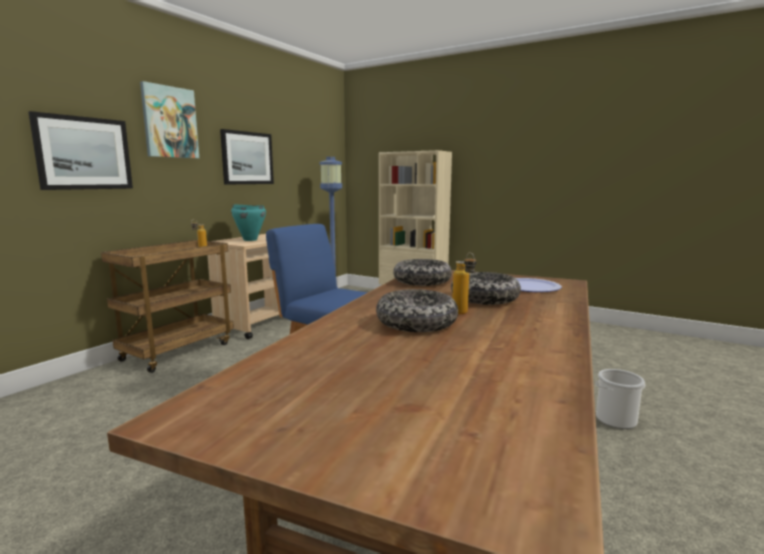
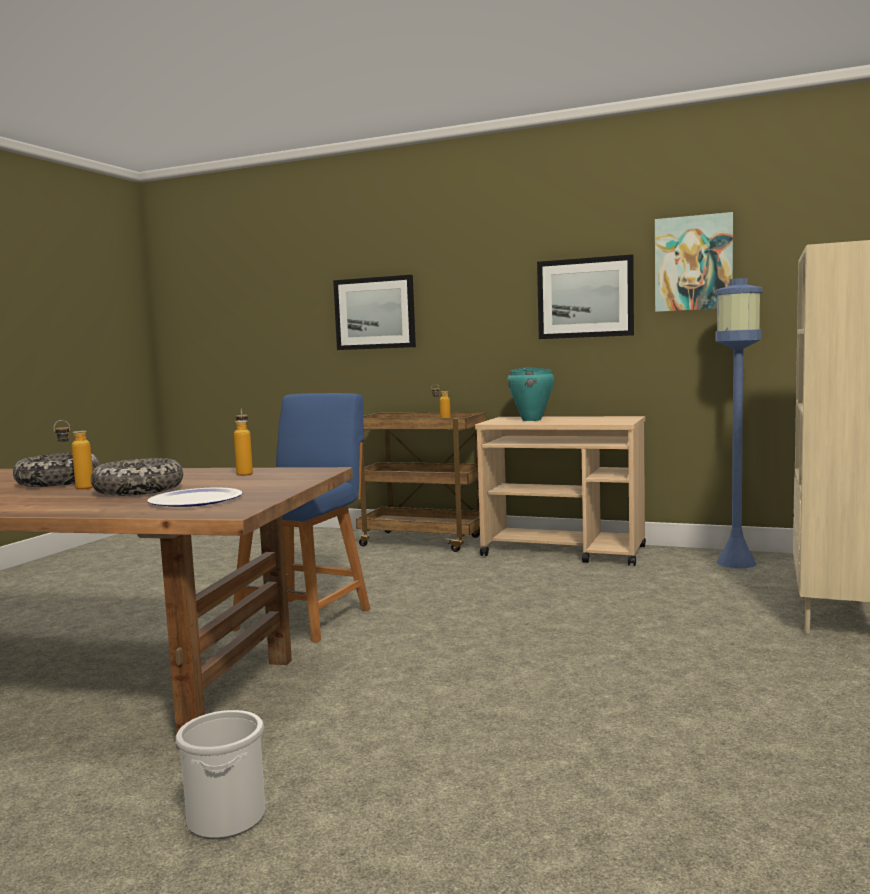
camera: 80 degrees right, 5 degrees down
(170, 122) = (466, 266): picture -> picture (693, 263)
(422, 281) = (245, 473): bowl -> bottle

